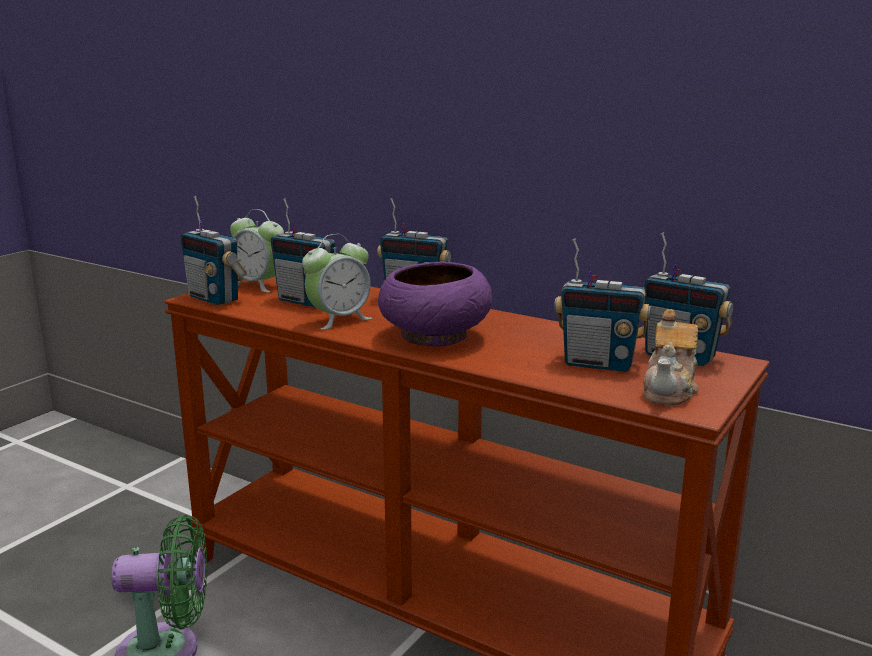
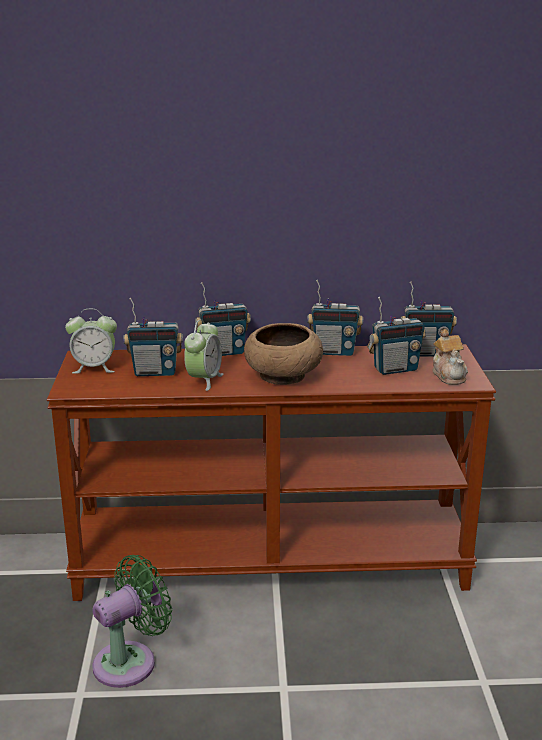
camera: 35 degrees left, 5 degrees up
(214, 298) = (84, 387): radio -> radio (334, 352)
(434, 337) = (283, 376): purple bowl -> brown bowl

